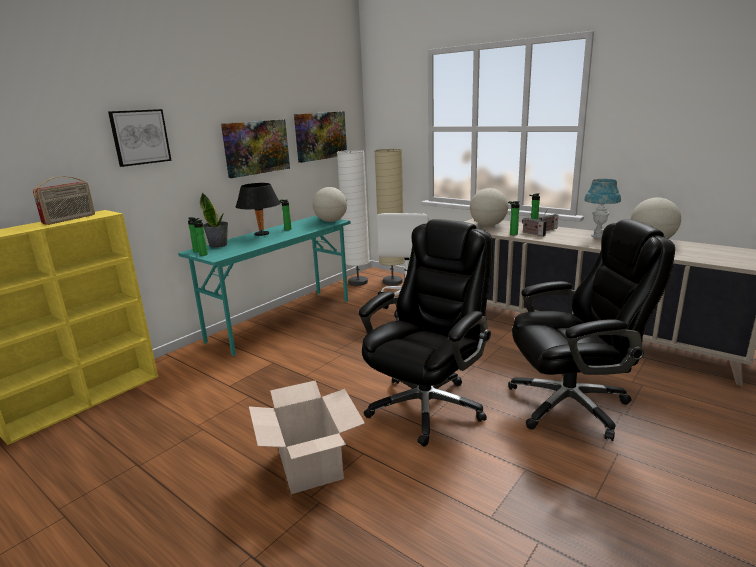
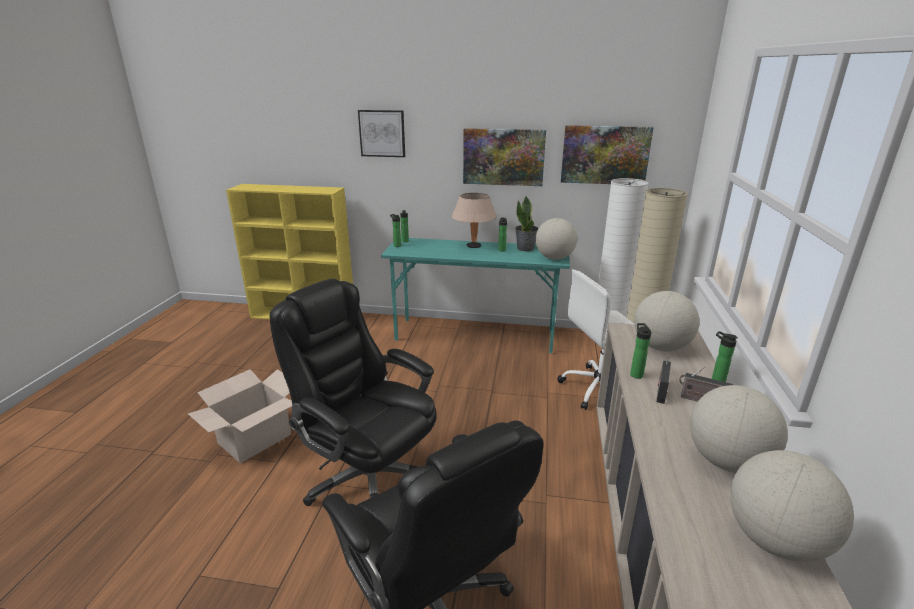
camera: 60 degrees right, 5 degrees up
(70, 219) = (307, 189): radio -> none
(218, 245) = (427, 242): potted plant -> potted plant (525, 248)
(262, 234) = (474, 246): black table lamp -> beige table lamp
(427, 406) = (369, 478): black office chair -> black office chair turned 150 degrees counterclockwise
(598, 236) = (727, 461): blue table lamp -> globe

